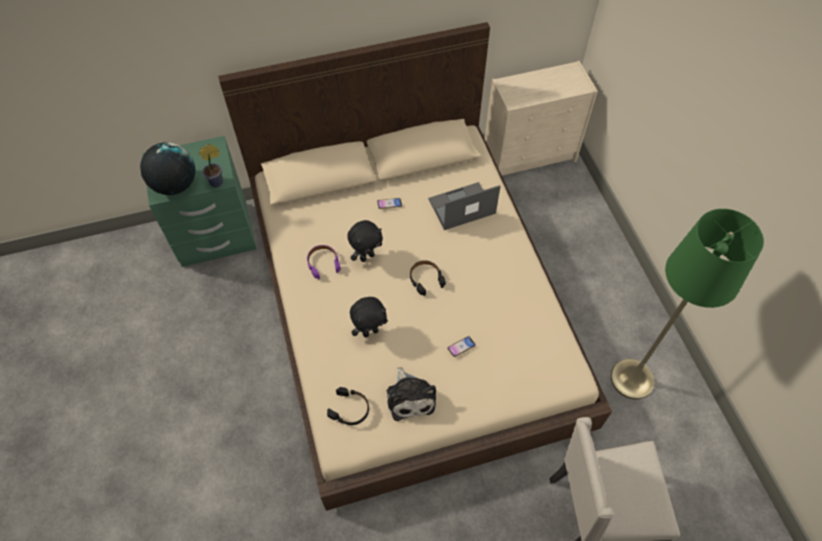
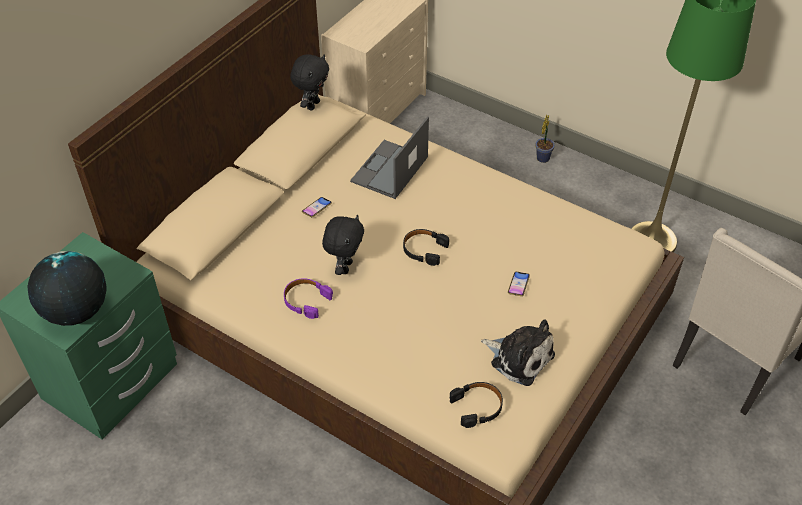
camera: 40 degrees left, 10 degrees down
(218, 182) = (127, 278): potted plant -> potted plant (543, 157)
(370, 331) = (421, 328): black plush toy -> black plush toy (312, 105)

